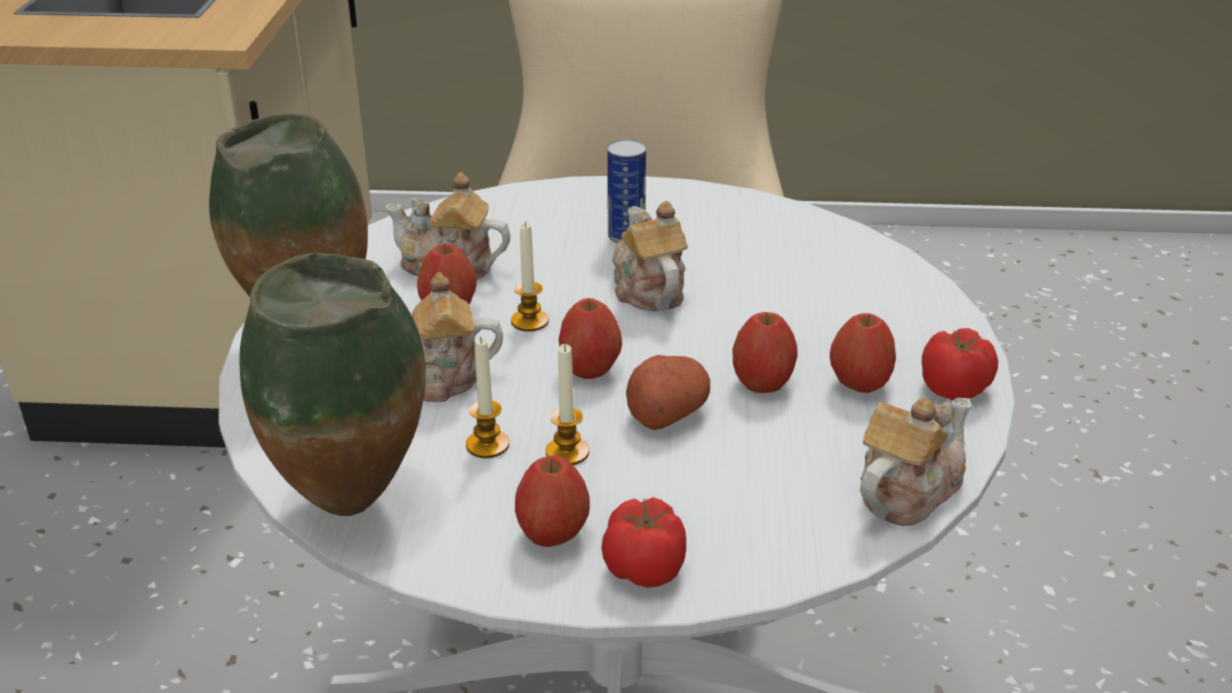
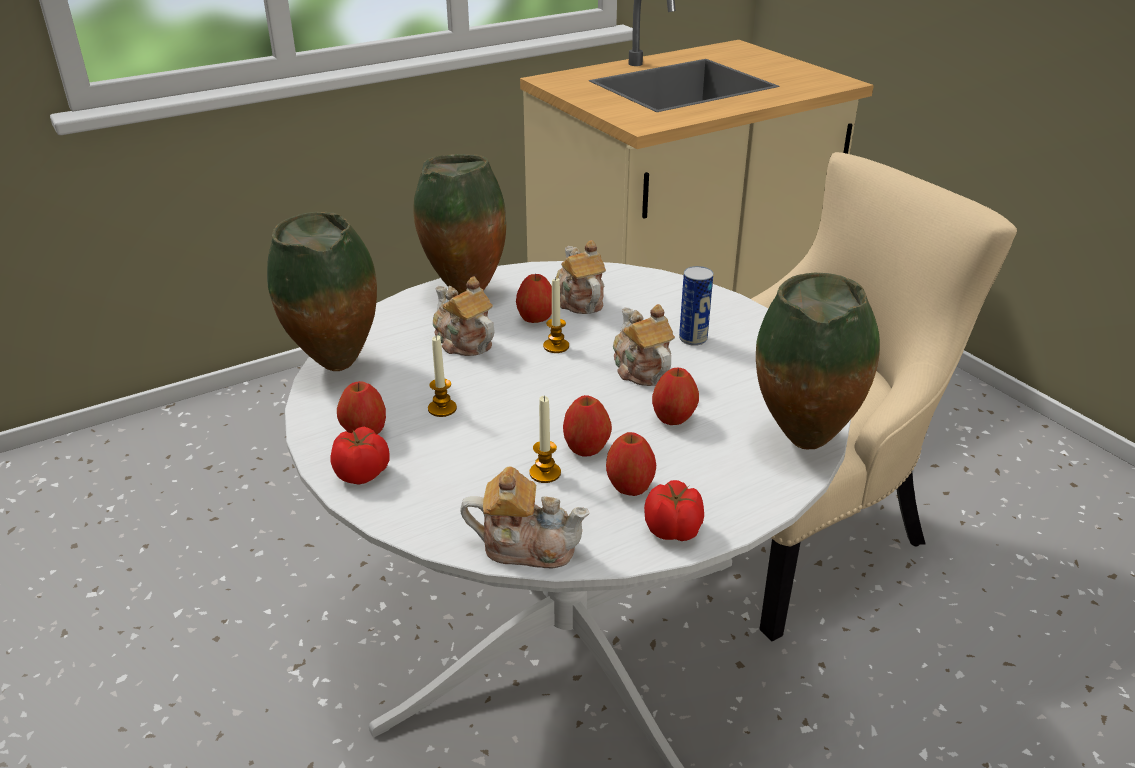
camera: 55 degrees right, 0 degrees up
(487, 445) = (424, 382): candle -> candle (545, 473)
(590, 369) = (530, 384): apple -> apple (674, 419)
(647, 290) = (640, 369): teapot -> teapot turned 60 degrees counterclockwise
(667, 412) = (516, 425): potato -> none
(880, 263) = (802, 444): none -> vase

